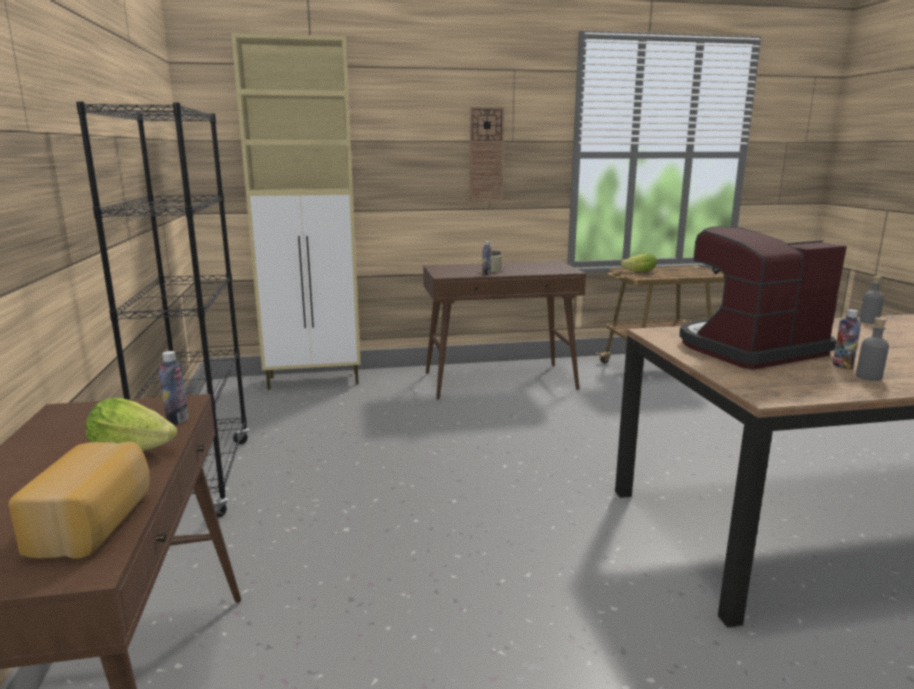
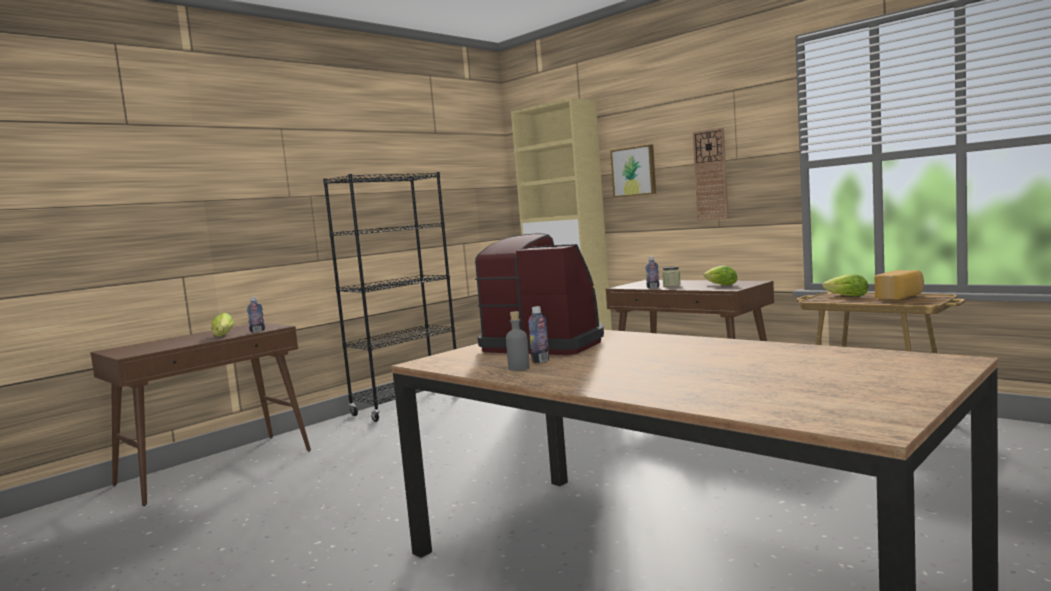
camera: 55 degrees right, 10 degrees down
(95, 524) = (157, 348): bread -> bread (900, 296)
(392, 141) = (634, 171): none -> picture
(539, 268) = (719, 285): none -> lettuce
(869, 321) = (752, 345): grey bottle -> none

